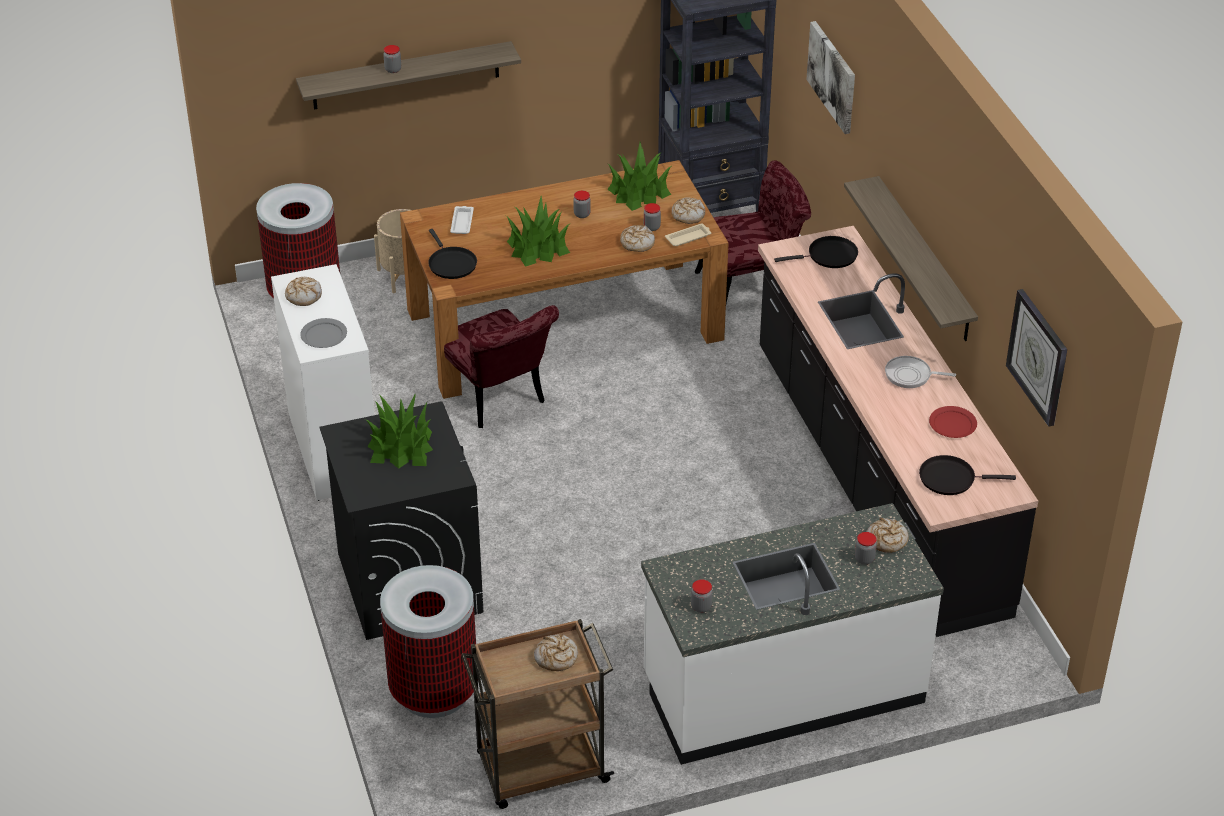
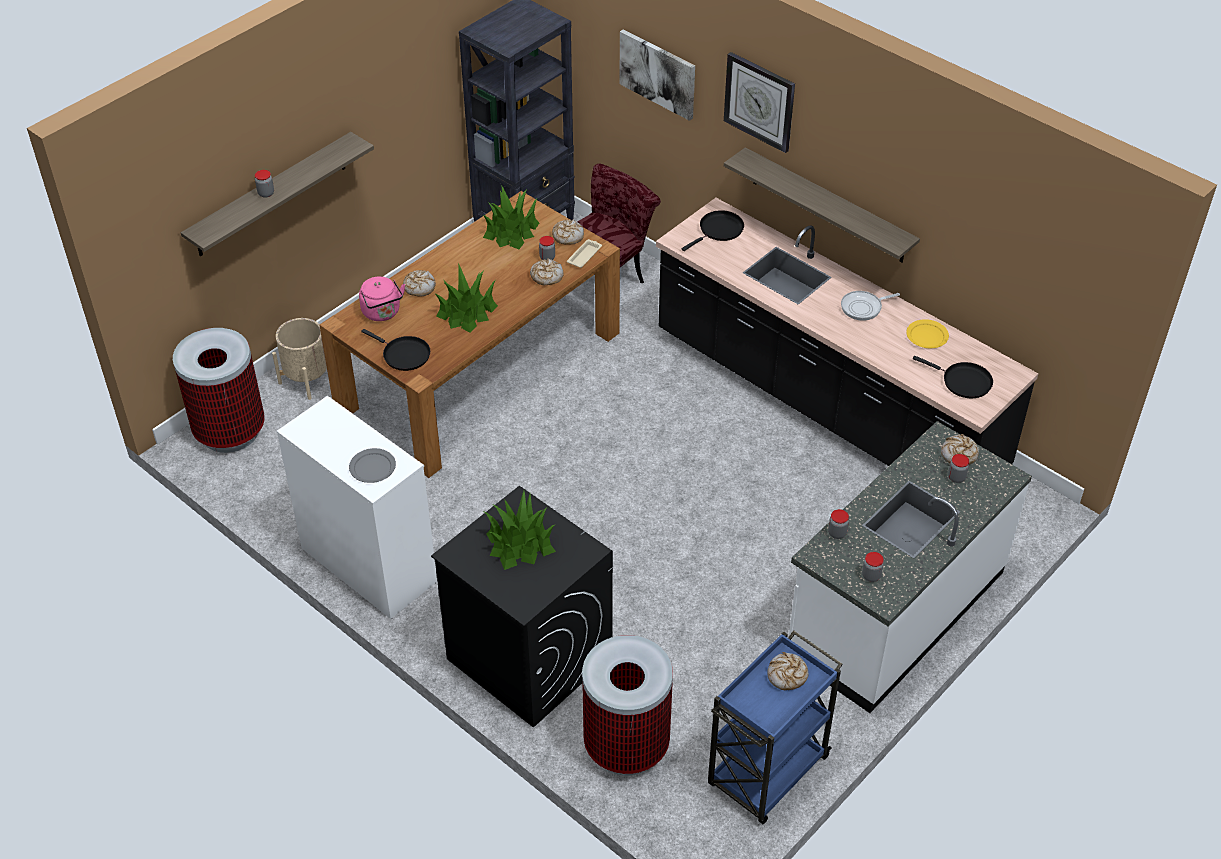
camera: 30 degrees left, 5 degrees up
(303, 295) = (322, 437): bread -> bread (419, 287)
(462, 222) = (382, 313): white tray -> pink kettle
(499, 400) = (477, 460): red chair -> none
(540, 769) = (766, 773): brown cart -> blue cart
(582, 214) = (480, 268): jar -> jar (837, 533)
(951, 478) = (963, 382): black frying pan -> black frying pan turned 120 degrees counterclockwise
(953, 424) = (927, 335): red plate -> yellow plate
(1038, 357) = (1020, 255): wall clock -> wall clock (759, 101)

